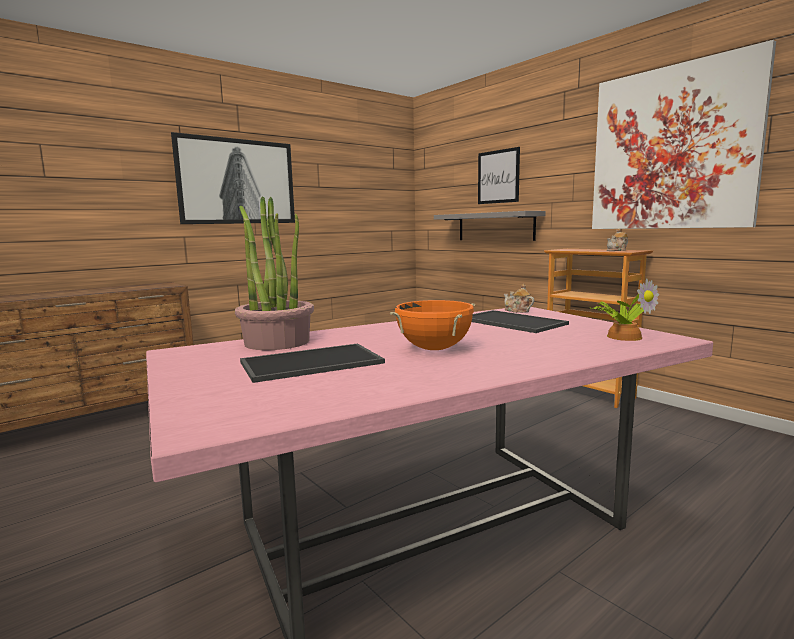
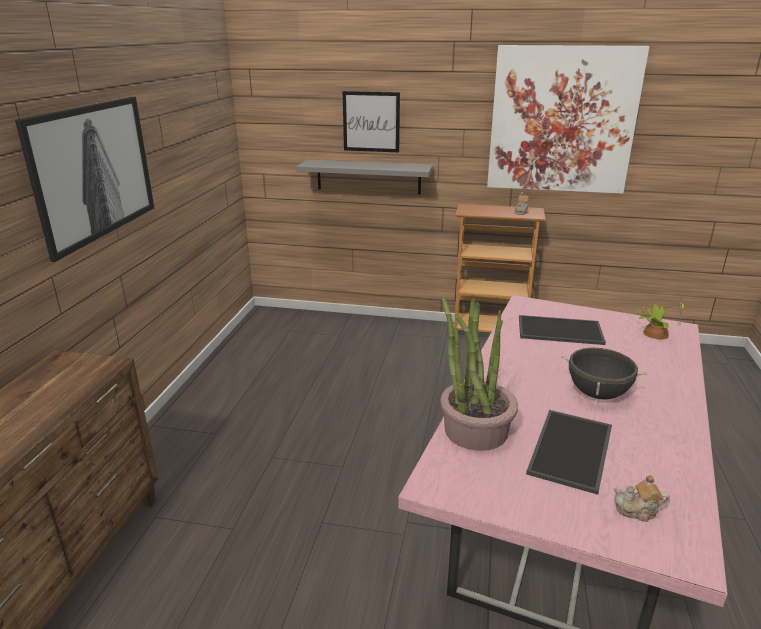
camera: 40 degrees left, 15 degrees up
(434, 349) = (597, 394): orange cooking pot -> black cooking pot
(517, 311) = (527, 308): teapot -> teapot (637, 511)

